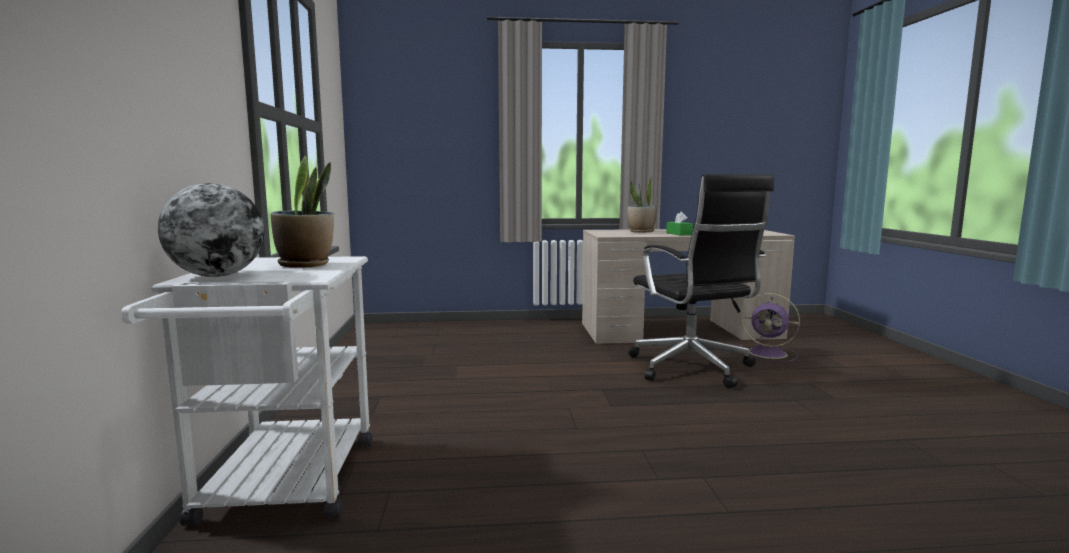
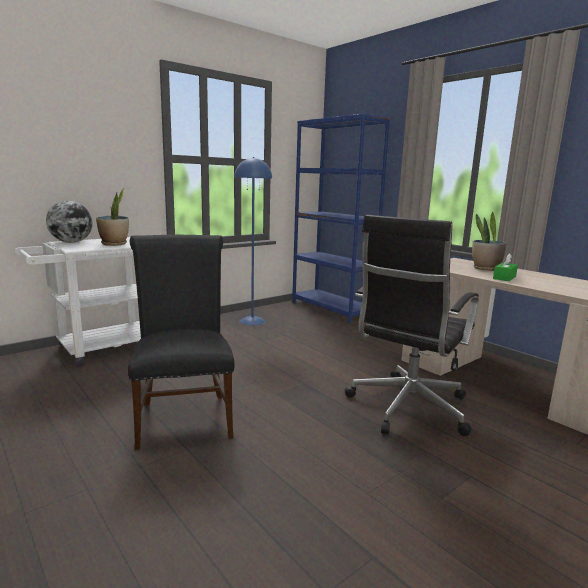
camera: 55 degrees right, 5 degrees up
(376, 368) = (252, 321): none -> blue floor lamp
(416, 328) = (331, 309): none -> blue bookcase
(620, 463) = (184, 416): none -> black chair
(769, 353) = (529, 440): purple fan -> none

